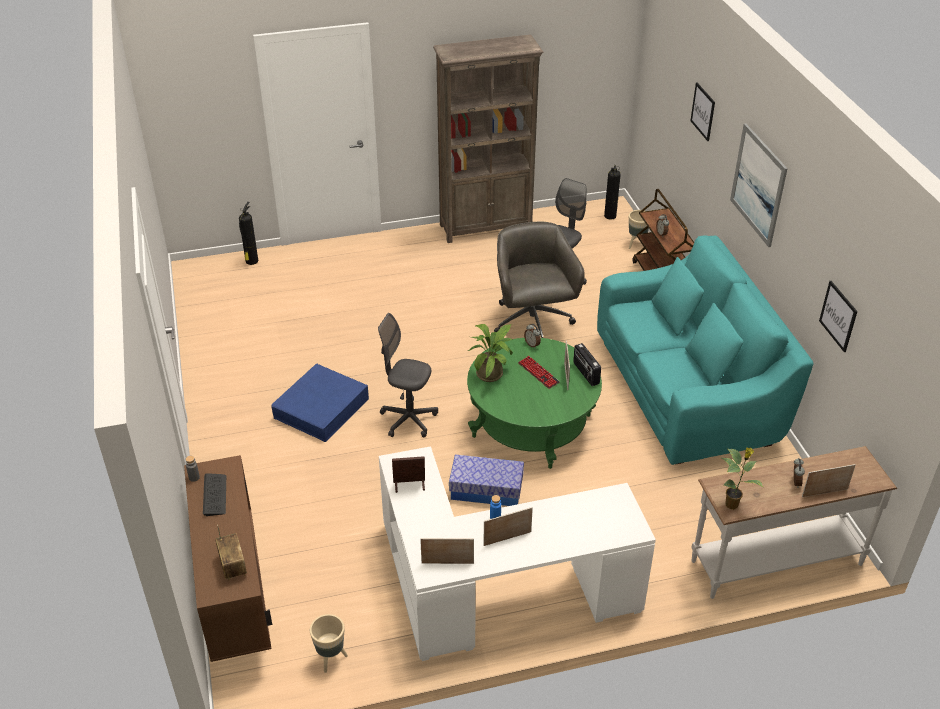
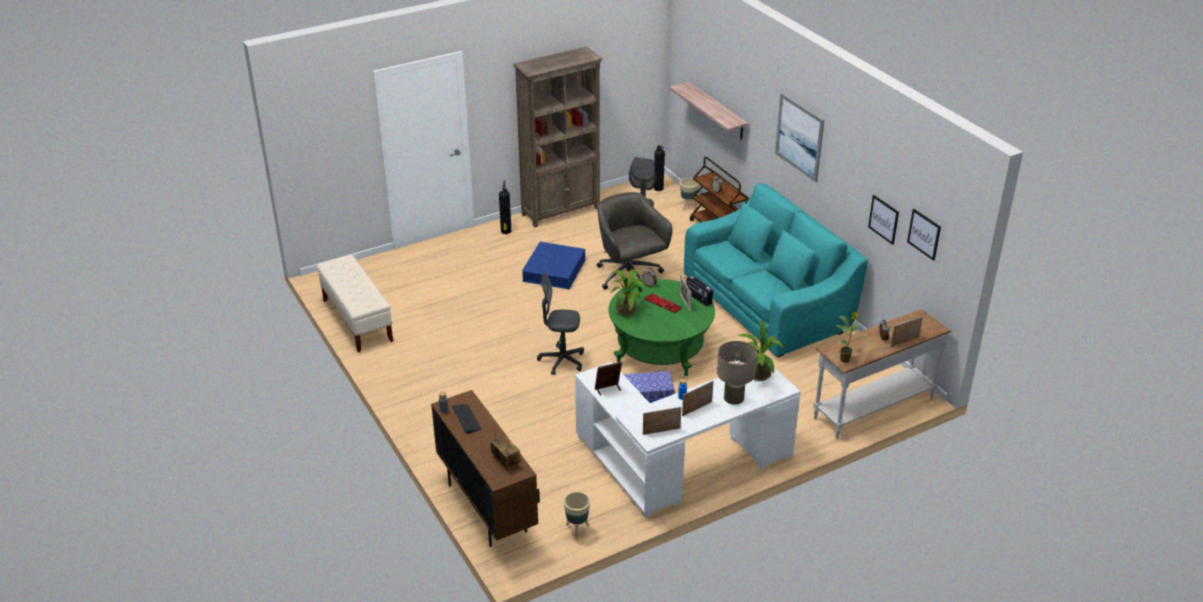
camera: 15 degrees left, 5 degrees down
(203, 326) = (357, 321): none -> beige bench
(251, 262) = (374, 265): fire extinguisher -> fire extinguisher (506, 232)
(321, 408) = (488, 364): blue storage box -> blue storage box (554, 270)
(562, 532) = (734, 398): none -> beige table lamp
(606, 505) = (758, 376): none -> potted plant
(679, 134) = (717, 111): none -> shelf
(703, 111) = (739, 89): picture -> picture (924, 234)

